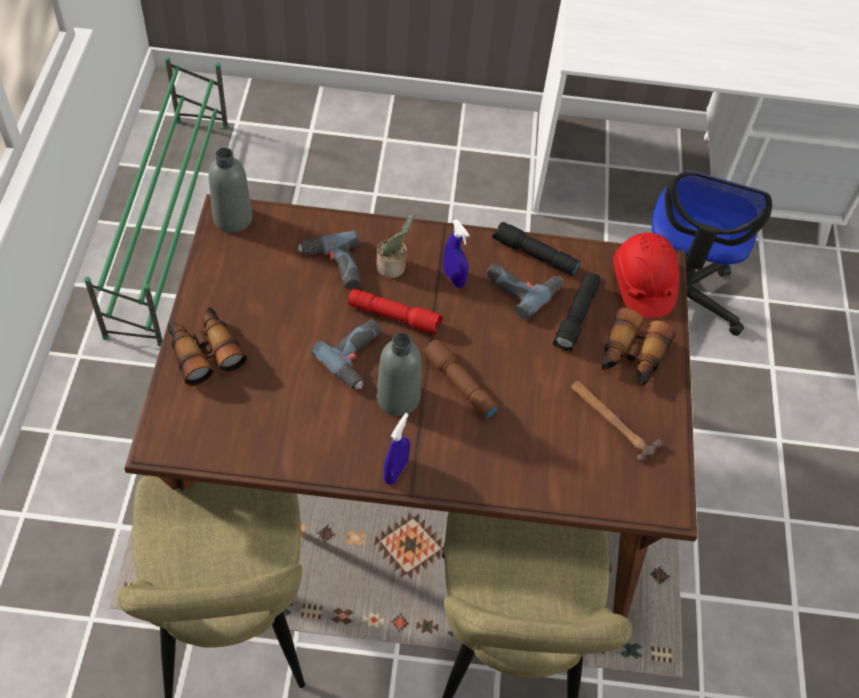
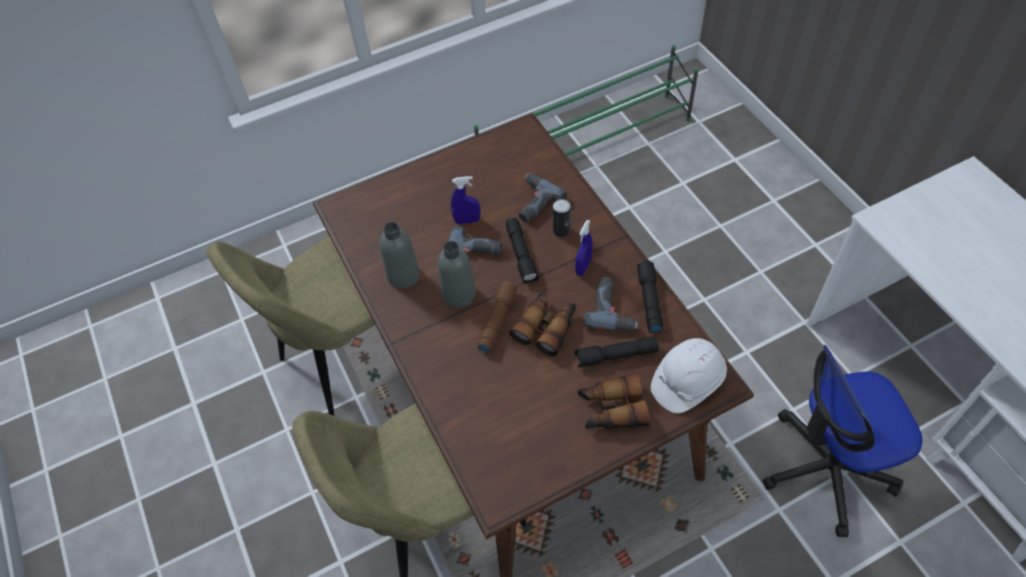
camera: 65 degrees right, 0 degrees up
(204, 351) = (415, 184): binoculars -> binoculars (546, 327)
(232, 218) = (524, 134): grey bottle -> grey bottle (403, 276)
(393, 267) = (561, 231): potted plant -> can
(395, 316) = (522, 255): red flashlight -> black flashlight
(396, 471) = (403, 325): blue spray bottle -> blue spray bottle (467, 220)
(612, 420) = (542, 427): hammer -> none
(642, 285) = (687, 381): red hard hat -> white hard hat

